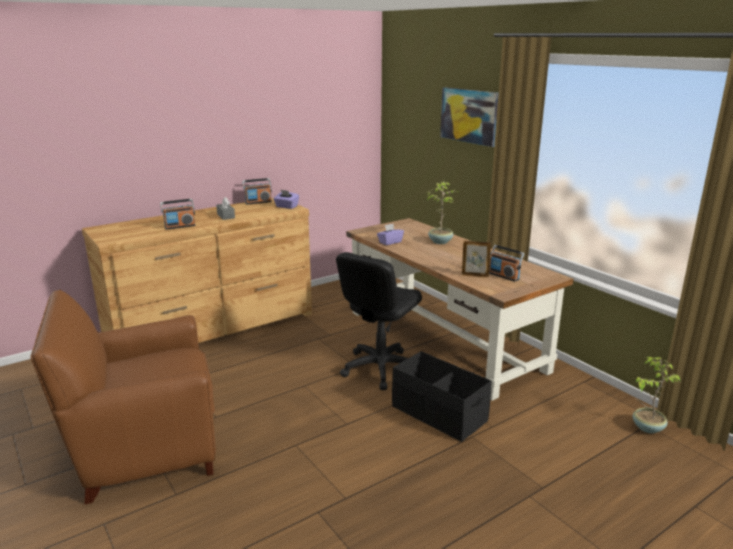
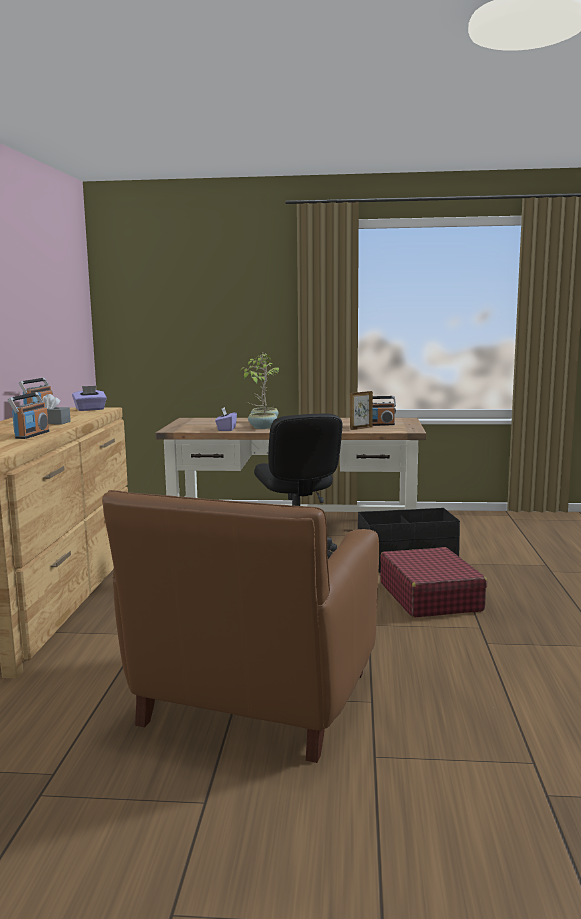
camera: 50 degrees left, 10 degrees down
(380, 451) = (430, 597): none -> red suitcase
(469, 116) = (246, 289): picture -> none
(647, 427) = (515, 520): potted plant -> potted plant (261, 427)

